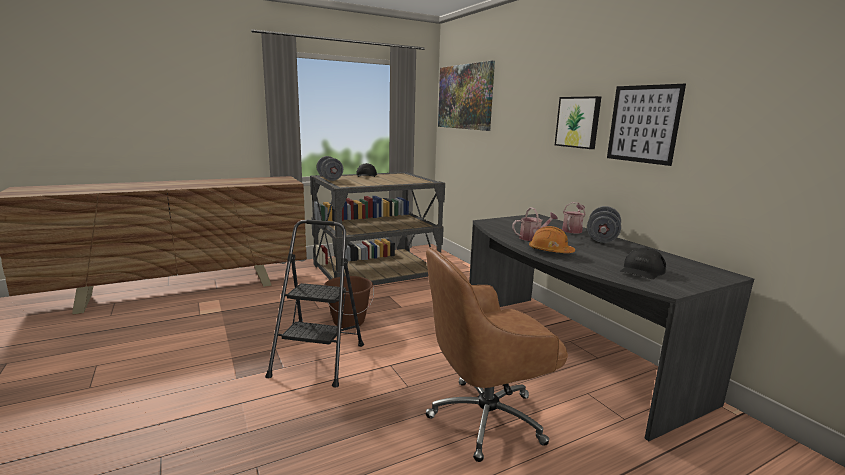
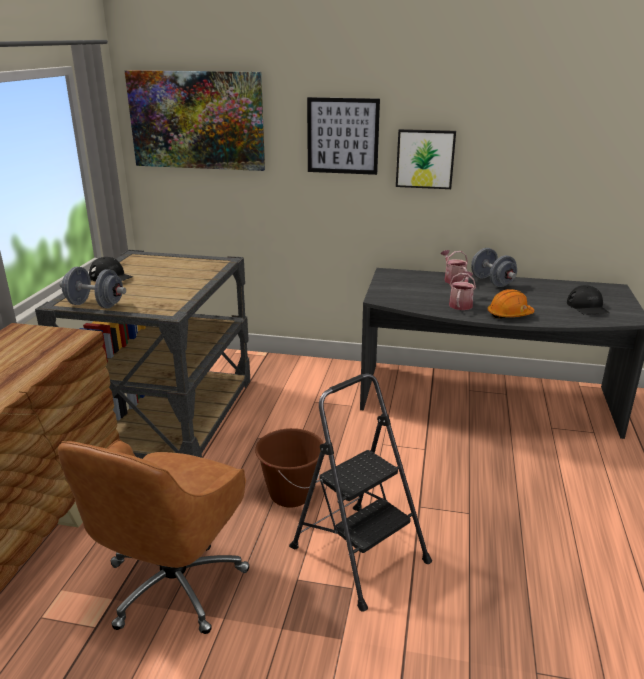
camera: 50 degrees left, 10 degrees up
(485, 417) = (550, 493): brown office chair -> brown office chair (173, 584)
(643, 124) = (511, 161): picture -> picture (342, 136)

